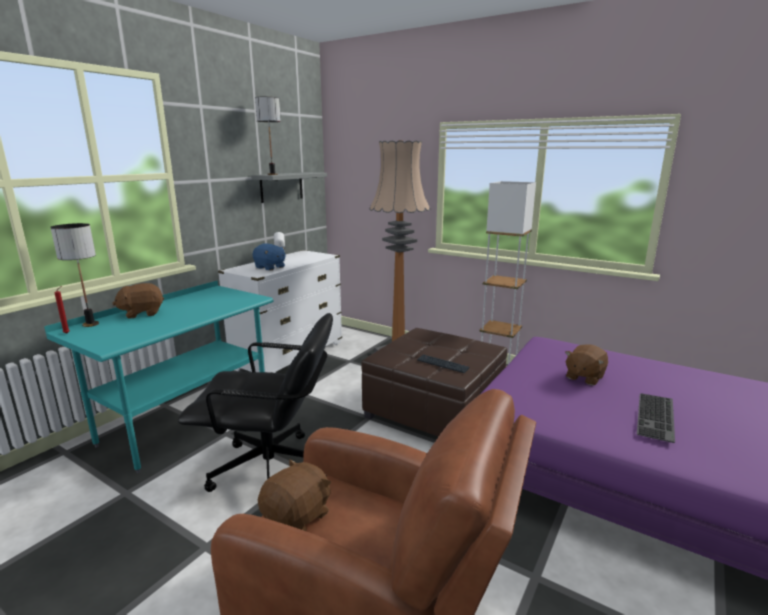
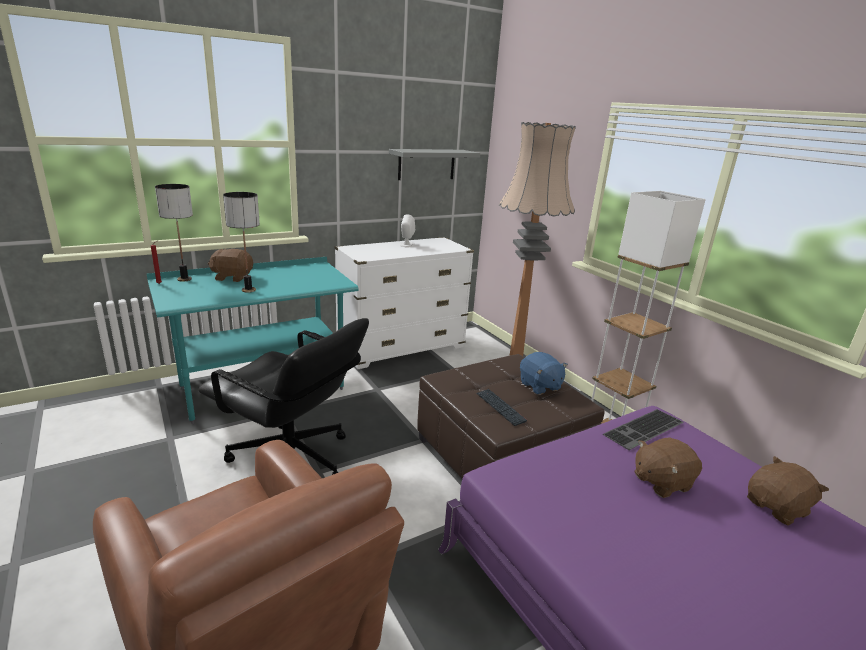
camera: 25 degrees right, 5 degrees up
(270, 267) = (385, 252): blue plush toy -> blue plush toy (539, 386)
(272, 174) = (408, 150): table lamp -> table lamp (248, 290)
(298, 516) = (195, 520): brown plush toy -> brown plush toy (777, 508)
(657, 417) = (707, 576): keyboard -> keyboard (645, 430)

